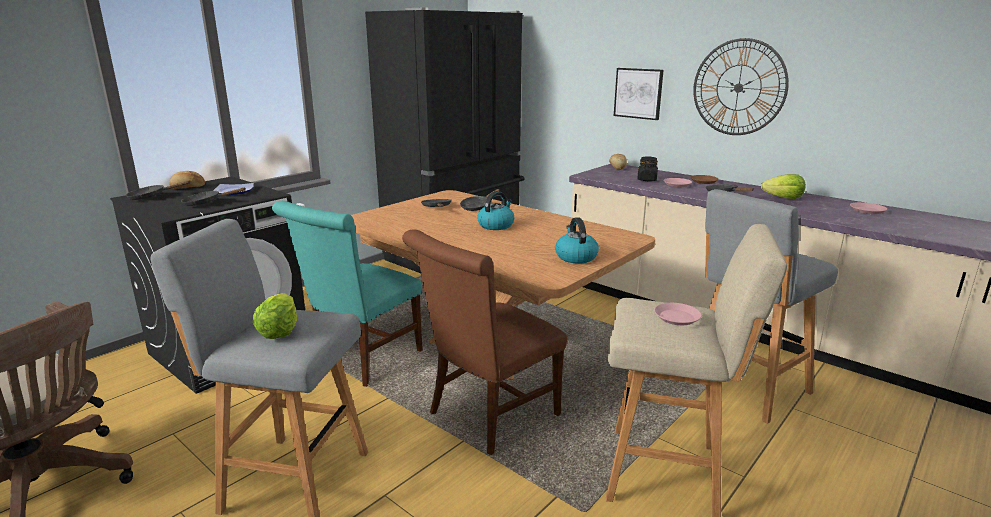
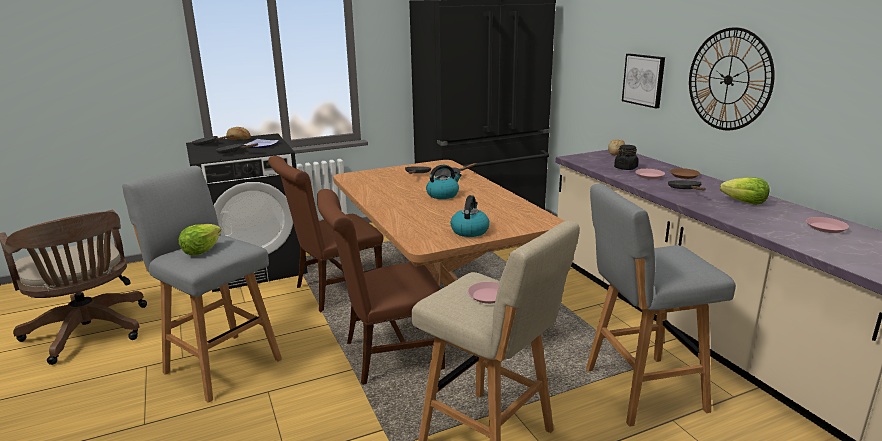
camera: 25 degrees right, 0 degrees up
(360, 360) = (333, 291): turquoise chair -> brown chair

